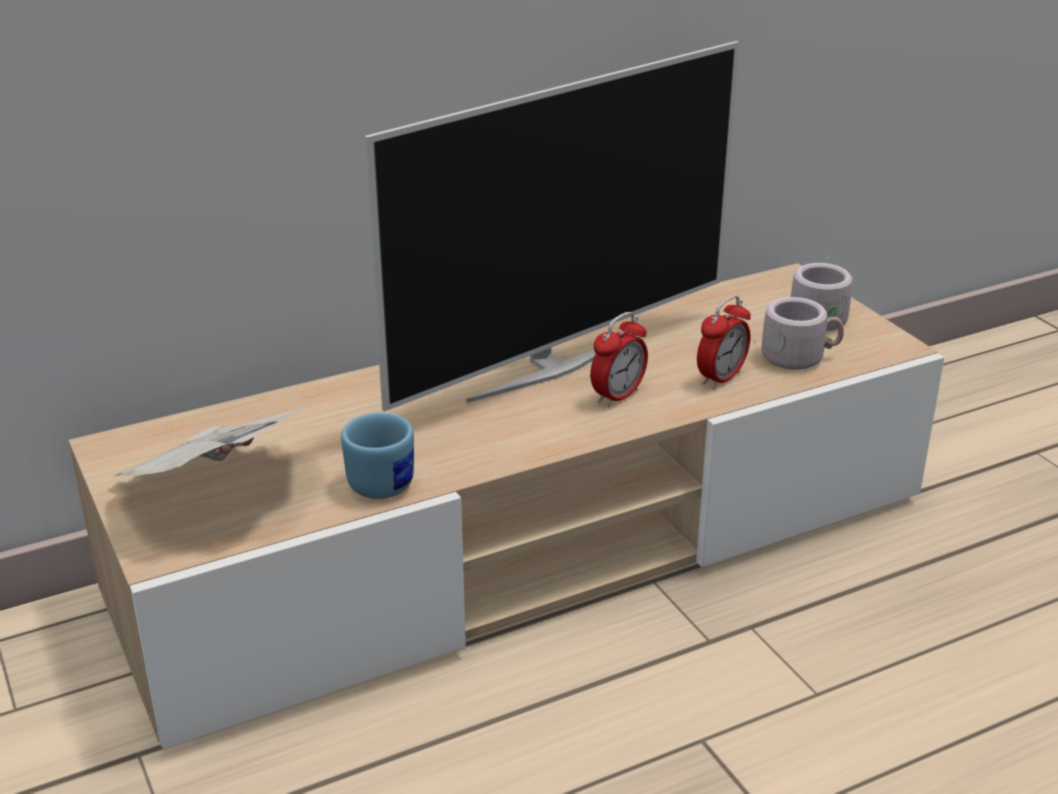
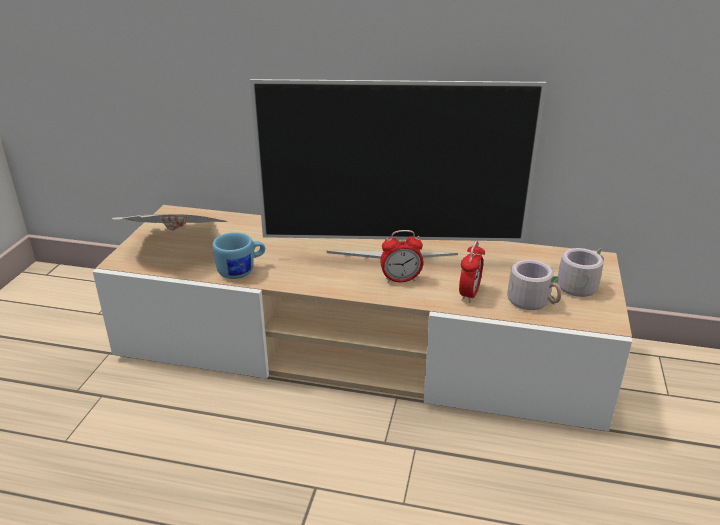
camera: 40 degrees right, 0 degrees up
(721, 378) = (469, 294): alarm clock -> alarm clock turned 60 degrees counterclockwise

